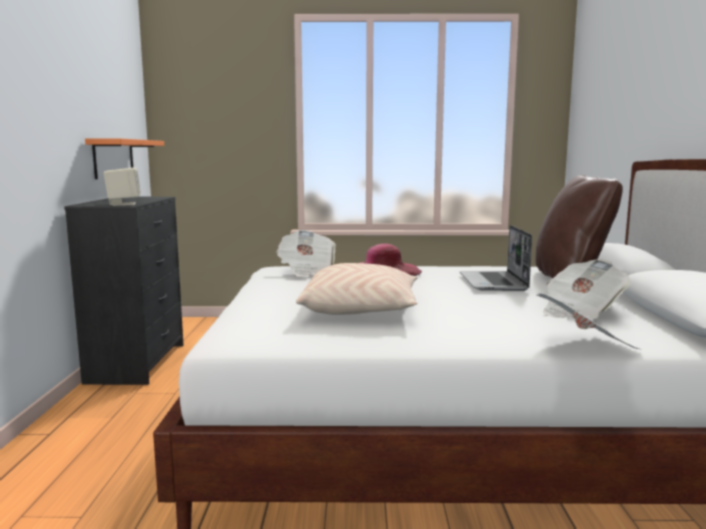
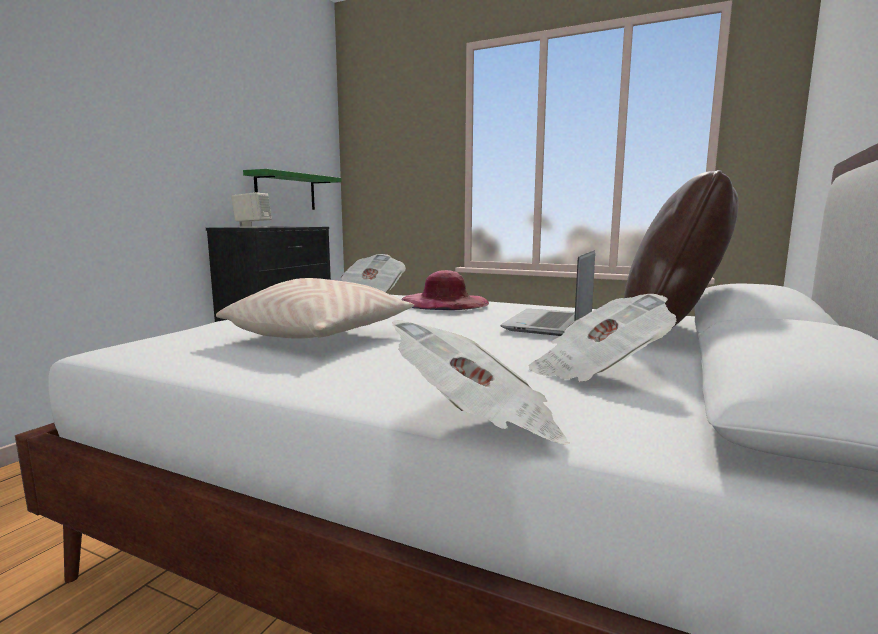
camera: 25 degrees right, 0 degrees up
(113, 158) = (285, 191): orange shelf -> green shelf

